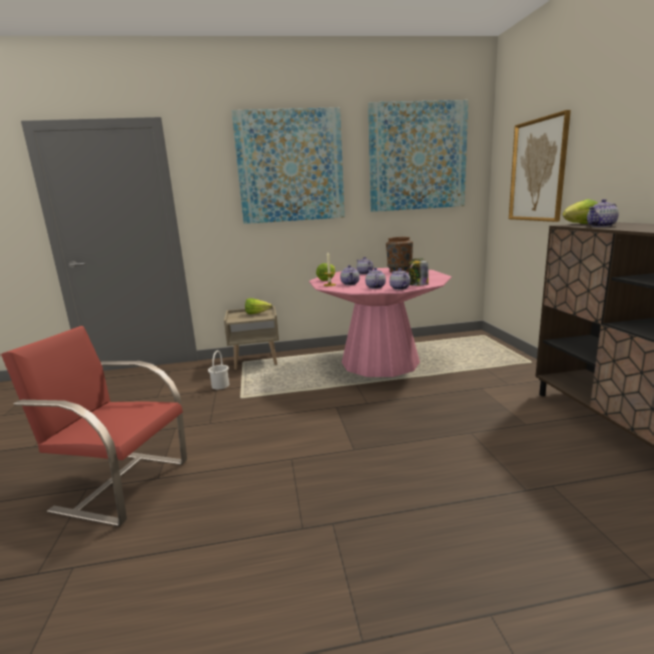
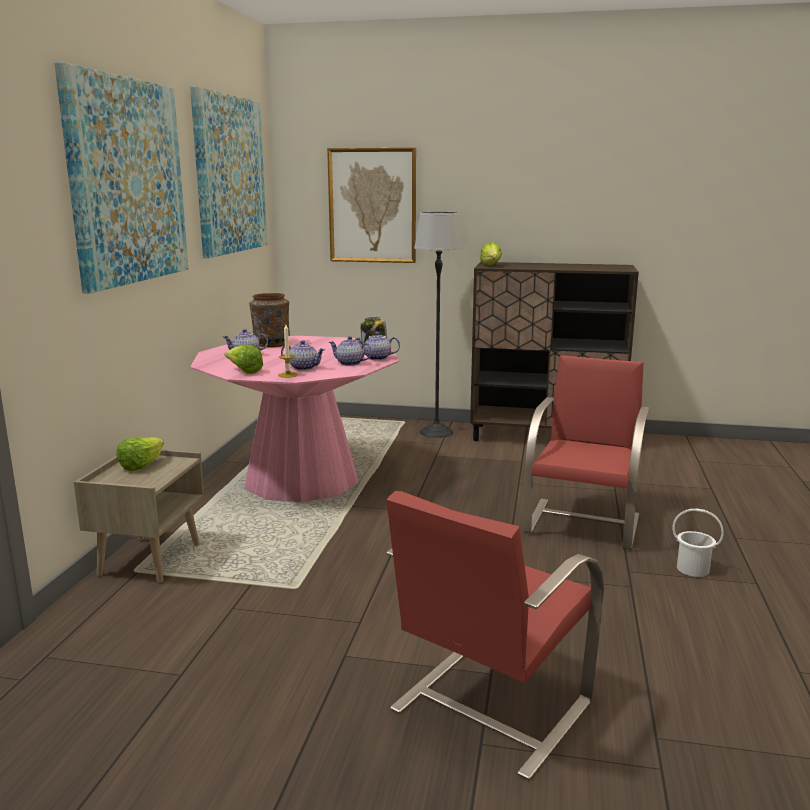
camera: 70 degrees left, 0 degrees up
(221, 385) = (218, 602): white bucket -> white bucket (692, 568)
(417, 481) = (583, 523): none -> red chair
(531, 377) = (437, 432): none -> floor lamp
(601, 226) = (521, 266): teapot -> none

